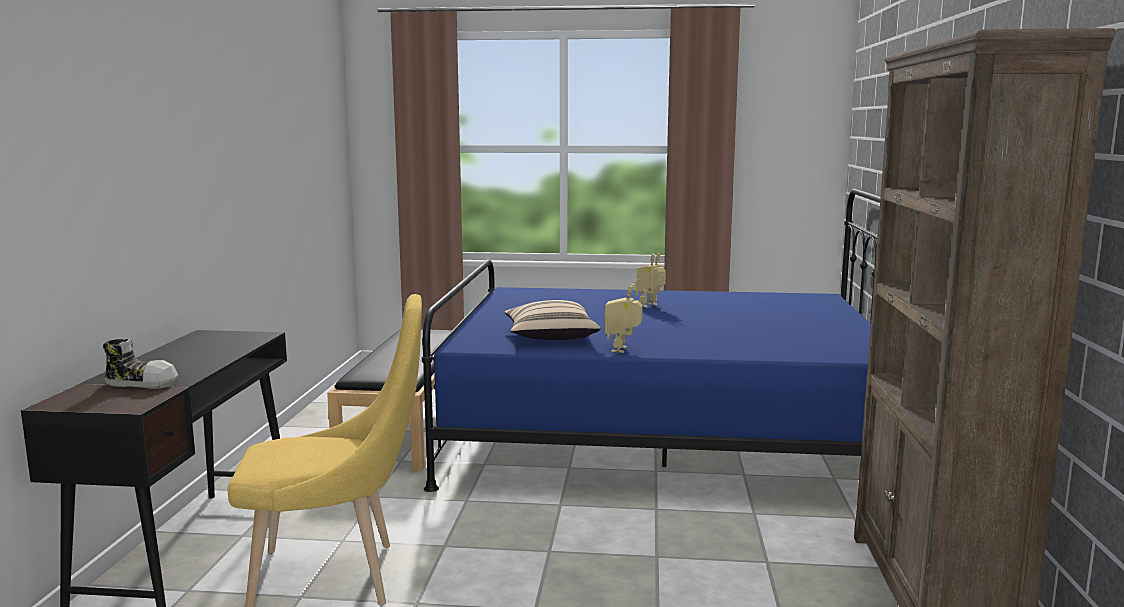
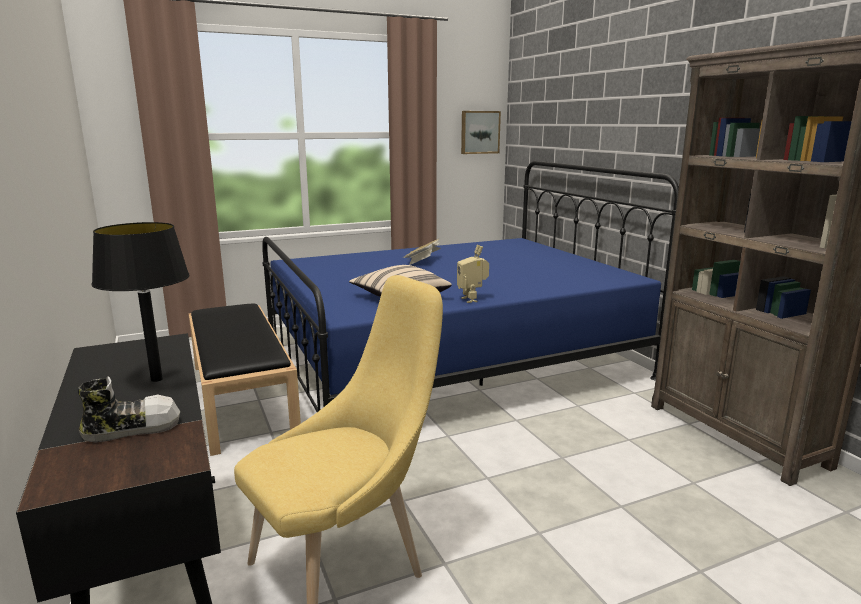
camera: 30 degrees left, 5 degrees up
(206, 358) = (156, 379): none -> black table lamp
(650, 306) = (423, 261): toy robot -> book
(805, 147) = (479, 132): none -> picture

